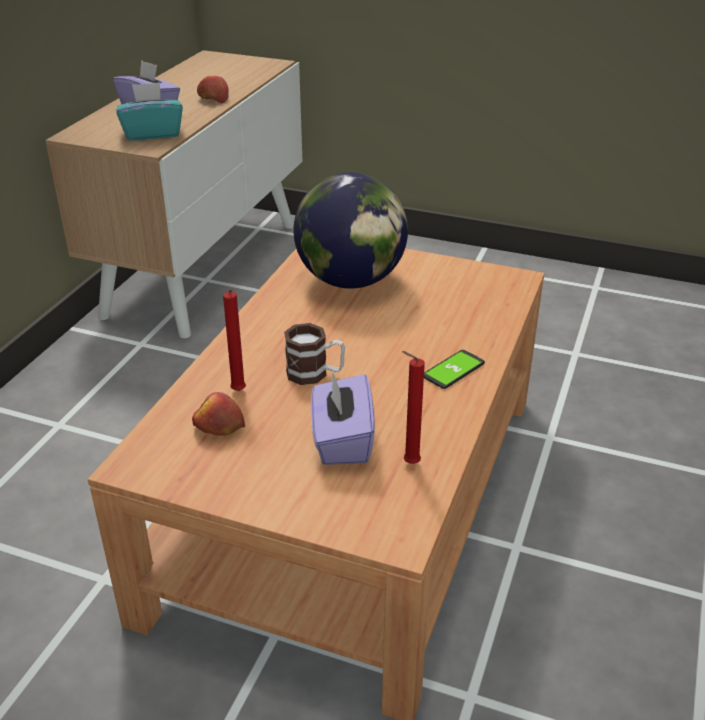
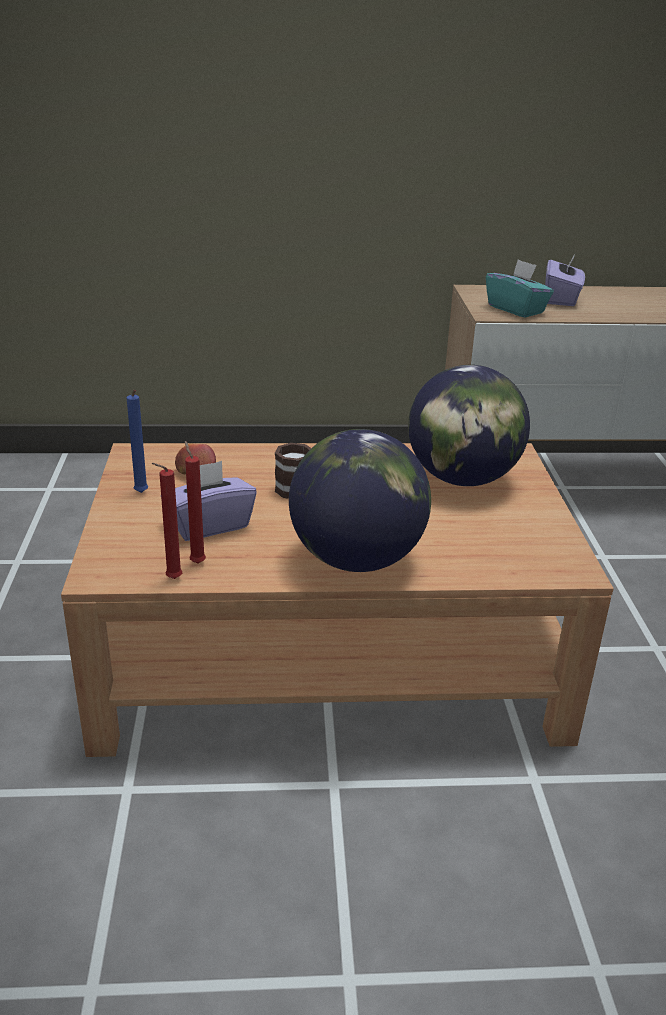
camera: 65 degrees right, 5 degrees down
(213, 99) = (625, 313): apple -> none
(238, 392) = (245, 468): red candle -> red candle (171, 579)
(241, 476) = (141, 493): none -> blue candle
(453, 370) = (356, 560): phone -> globe

